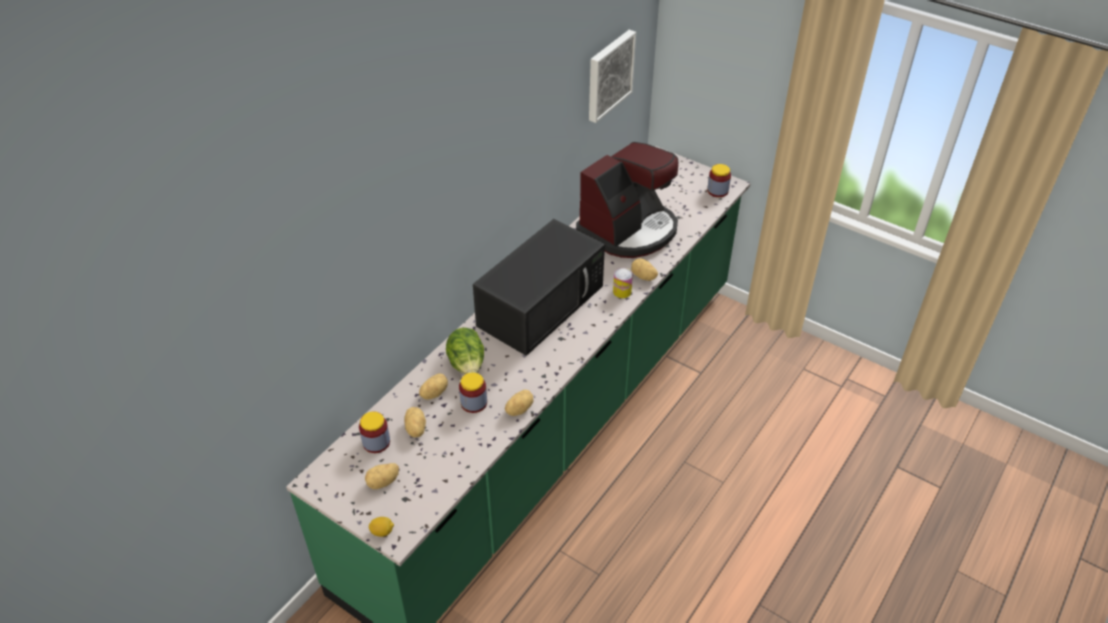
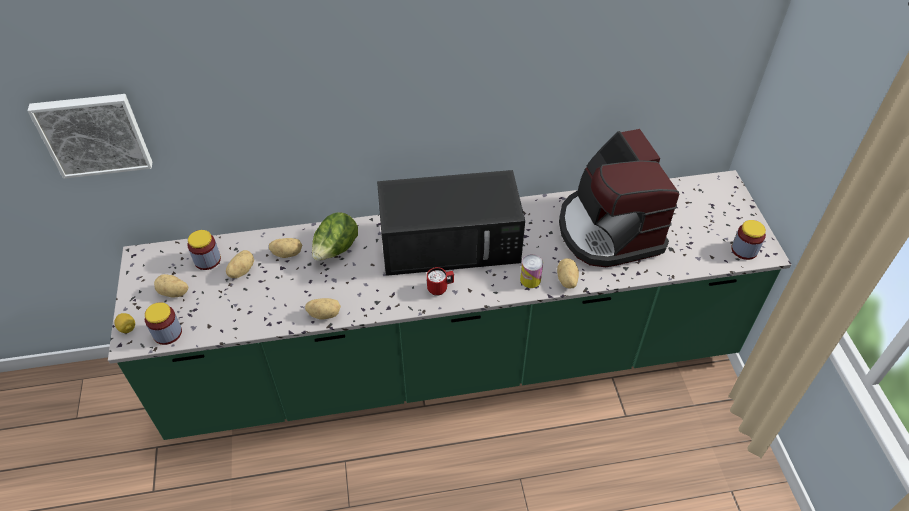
camera: 45 degrees right, 5 degrees up
(474, 403) = (302, 283): jar -> jar (167, 333)
(574, 337) = (440, 288): none -> red mug
(608, 75) = (666, 56): picture -> picture (93, 134)
(629, 230) = (608, 230): coffee machine -> coffee machine turned 75 degrees clockwise

